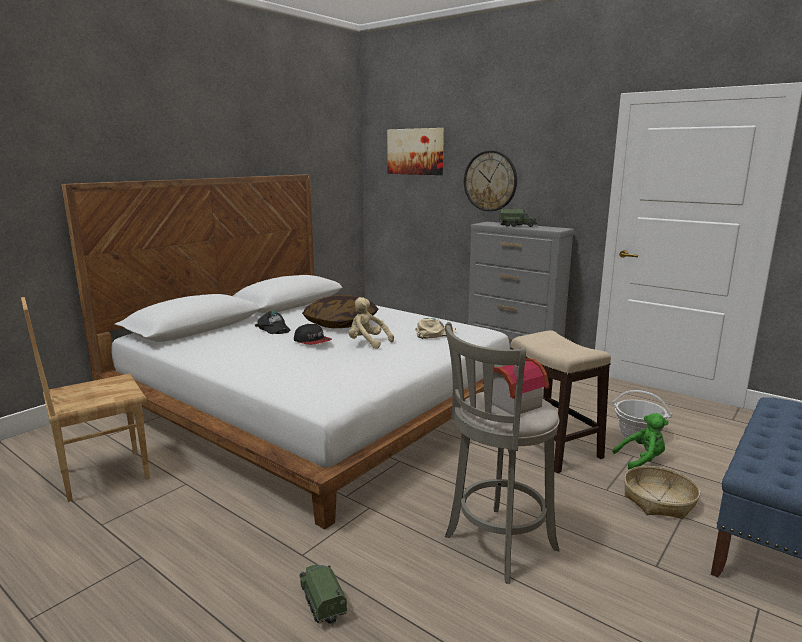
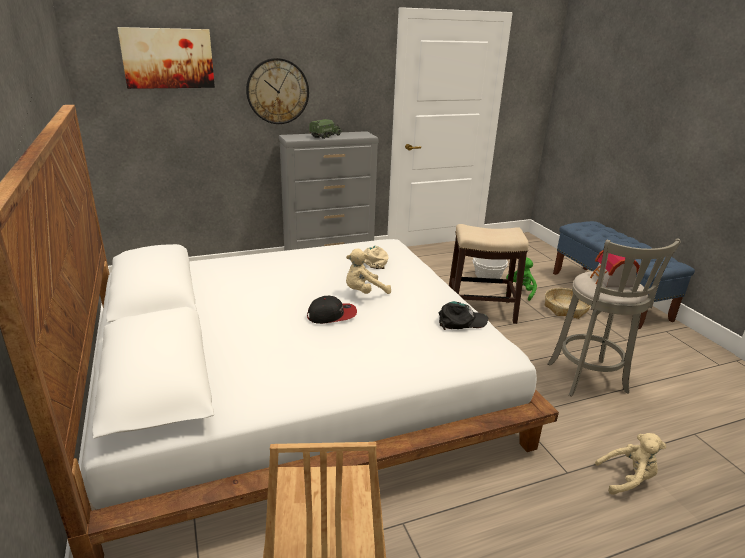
camera: 60 degrees left, 10 degrees up
(273, 328) = (249, 325): black cap -> black cap (461, 321)
(321, 600) = (627, 479): toy truck -> beige plush toy
(341, 324) = (288, 287): pillow -> none

